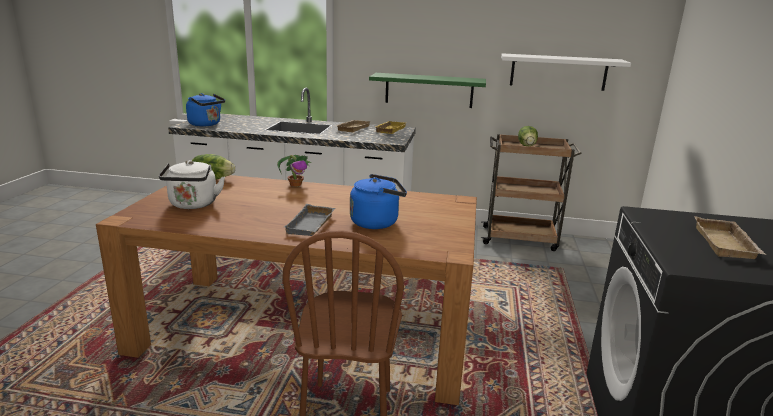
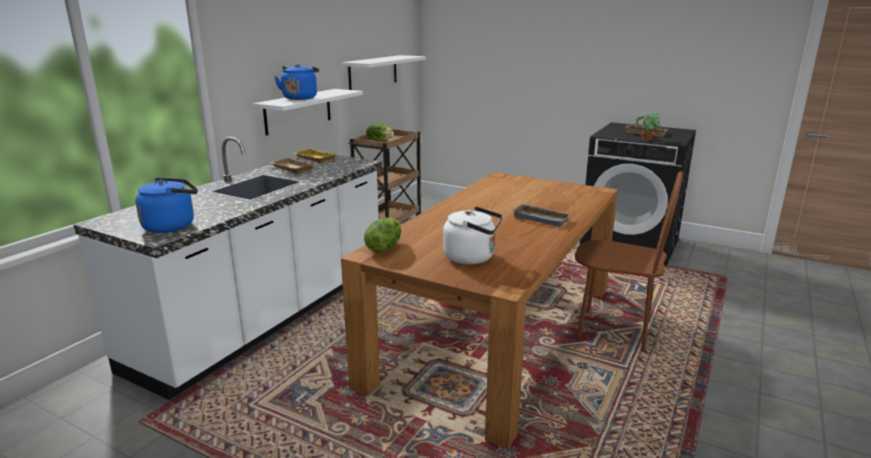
camera: 70 degrees left, 0 degrees up
(296, 184) = (429, 216): potted plant -> potted plant (646, 139)
(377, 222) = (540, 201): blue kettle -> blue kettle (300, 98)
(429, 90) = (298, 111): green shelf -> white shelf

